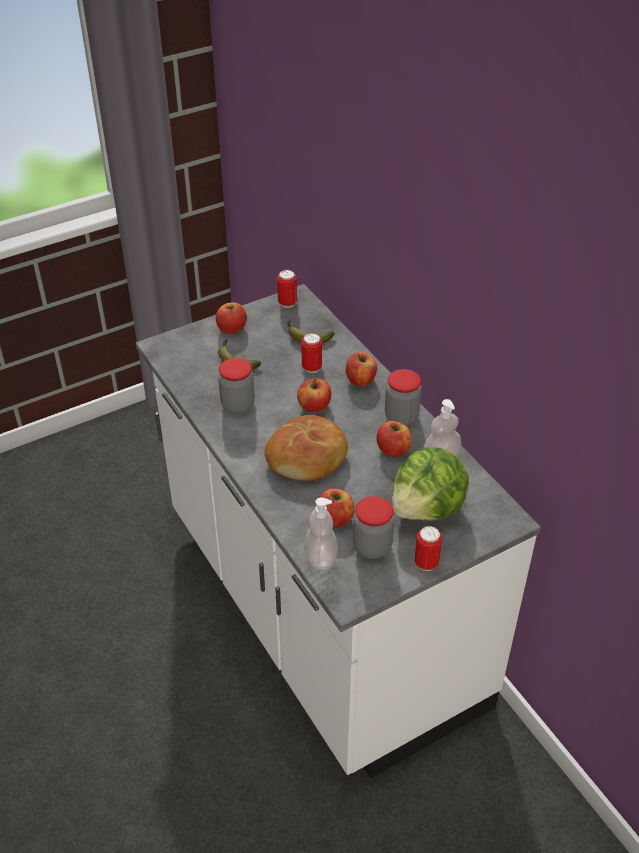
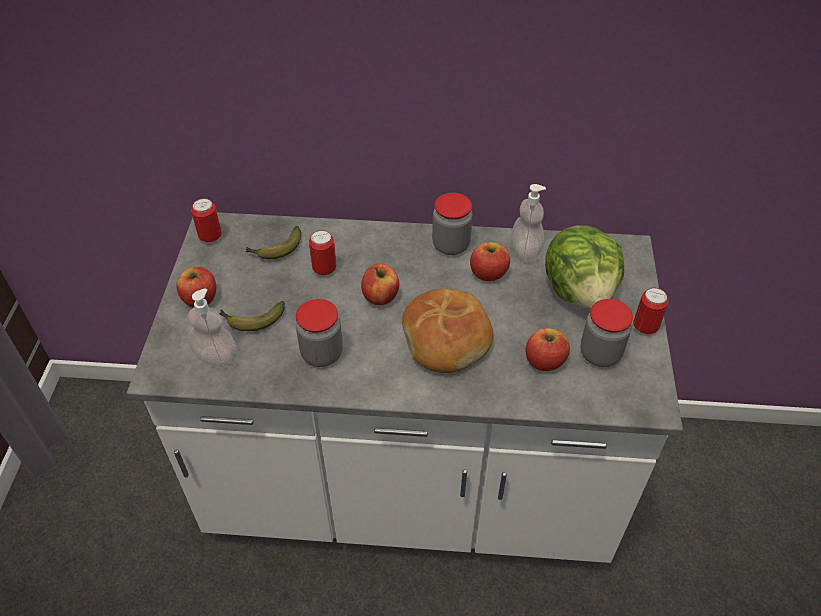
camera: 55 degrees left, 5 degrees up
(320, 557) = (588, 399): soap dispenser -> soap dispenser (216, 356)
(360, 380) = (376, 245): apple -> none

